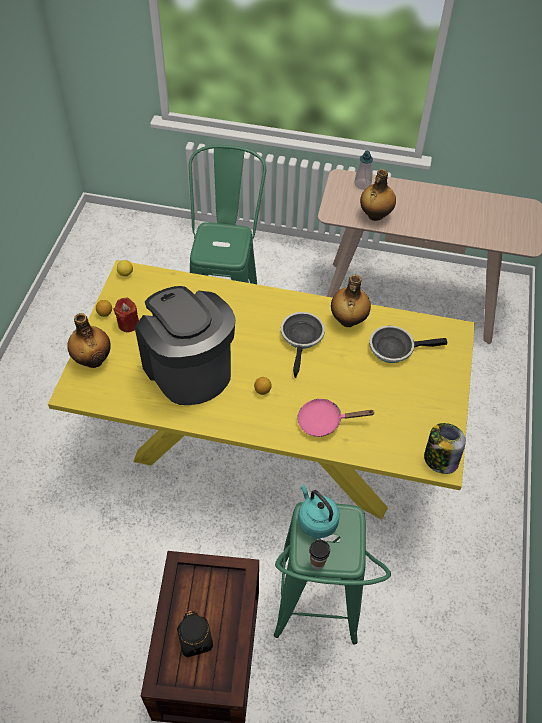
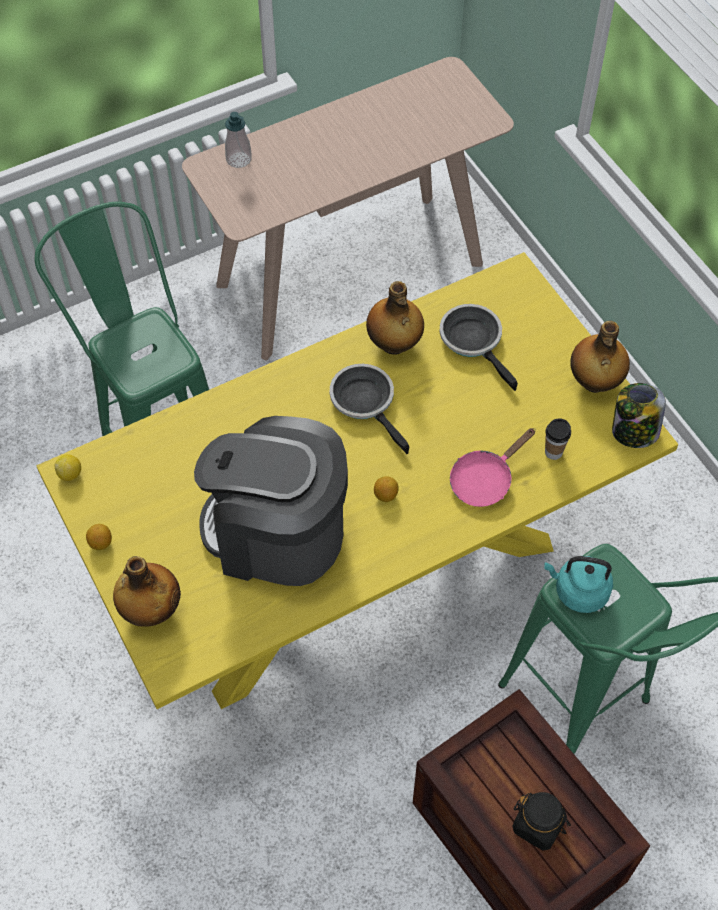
camera: 40 degrees left, 5 degrees up
(128, 324) = (145, 534): red candle -> none
(317, 563) = (622, 633): cup -> cup (553, 452)
(375, 215) = (293, 192): bottle -> bottle (594, 382)
(395, 348) = (474, 341): frying pan -> frying pan turned 105 degrees clockwise

